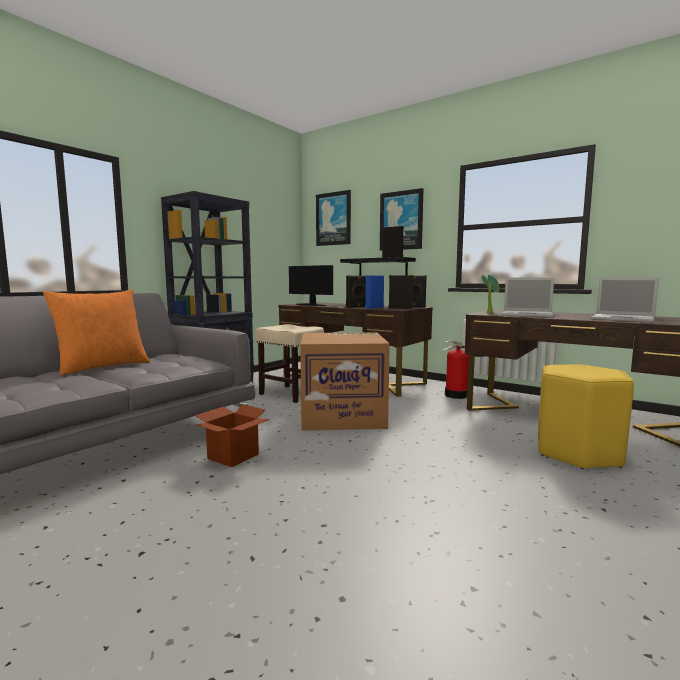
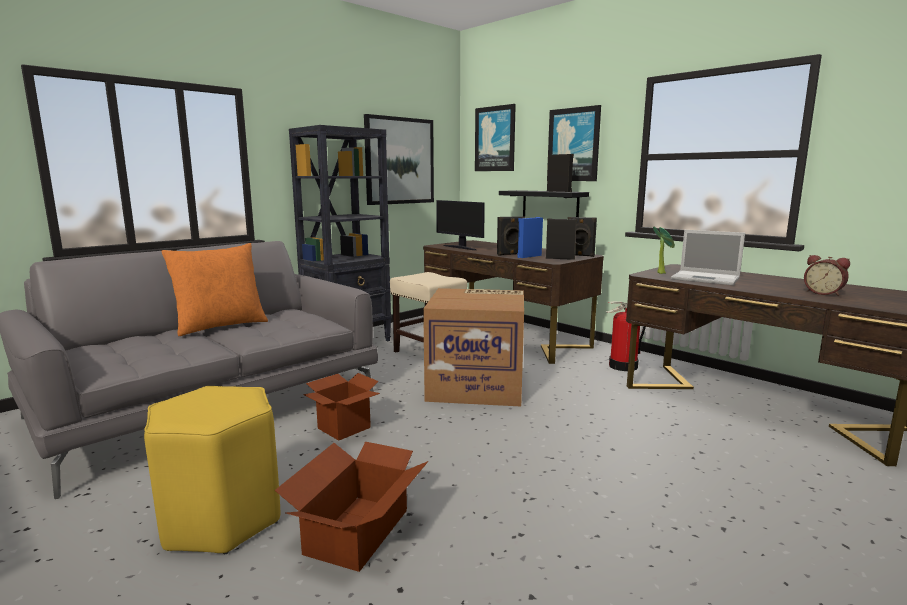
camera: 10 degrees right, 5 degrees up
(255, 234) = (399, 161): none -> picture
(276, 547) = (356, 531): none -> cardboard box
(576, 453) = (732, 456): yellow stool -> yellow stool (221, 518)
(624, 319) = (823, 293): laptop -> alarm clock

